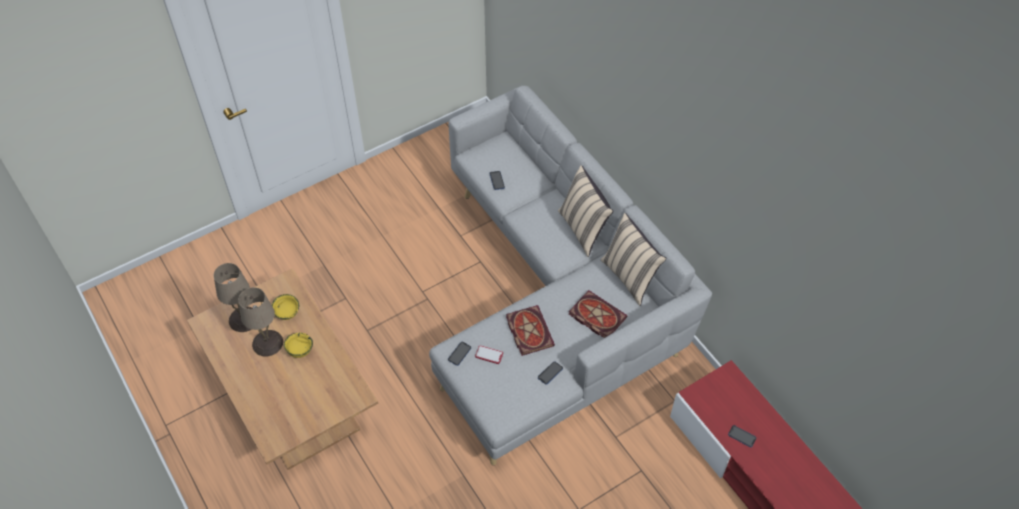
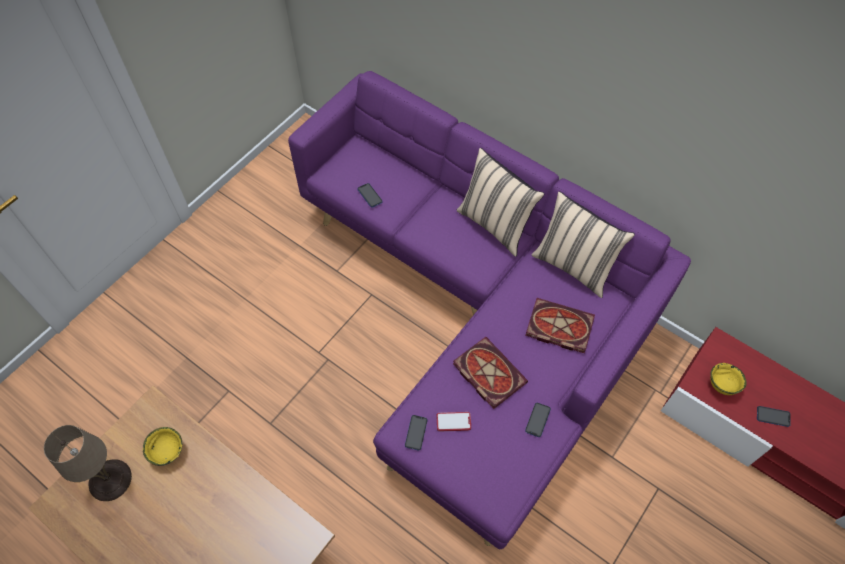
camera: 20 degrees left, 5 degrees up
(267, 343) = (154, 503): beige table lamp -> none
(299, 351) = (203, 500): yellow bowl -> yellow bowl (721, 385)
(552, 307) = (475, 324): grey sofa -> purple sofa

